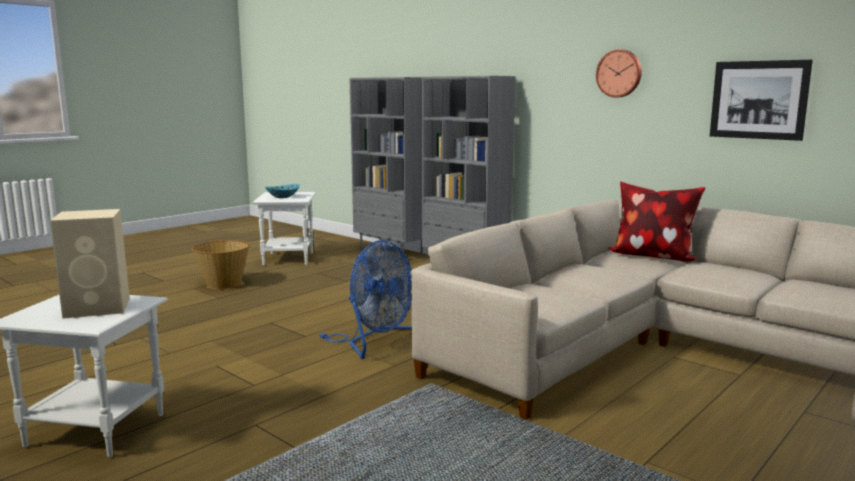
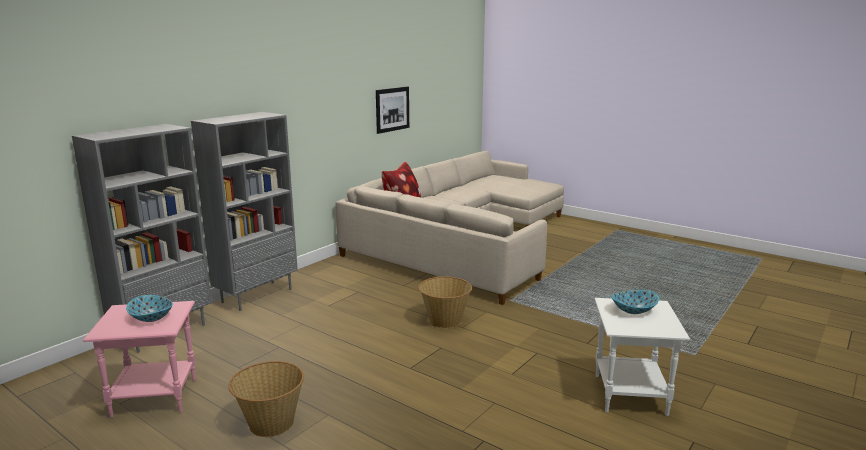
camera: 95 degrees left, 5 degrees up
(99, 308) = (633, 310): beige speaker -> bowl
(288, 259) = (153, 398): white side table -> pink side table
(374, 340) = (444, 321): blue fan -> basket
(619, 73) = (330, 101): wall clock -> none

